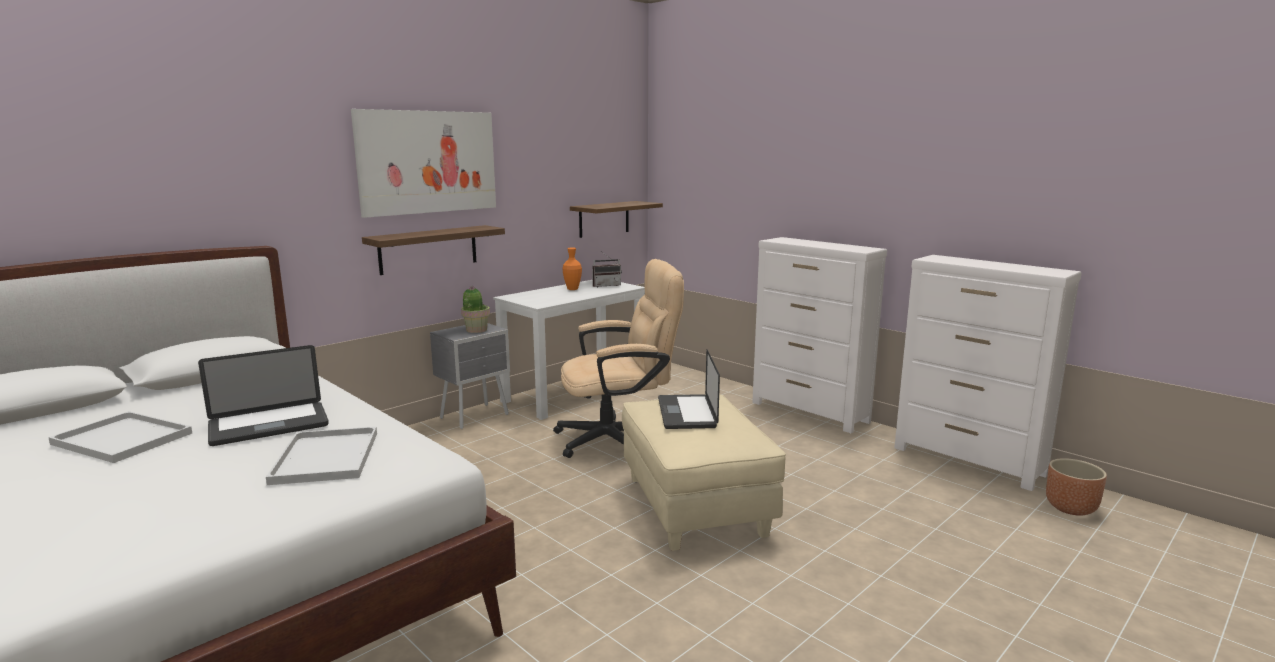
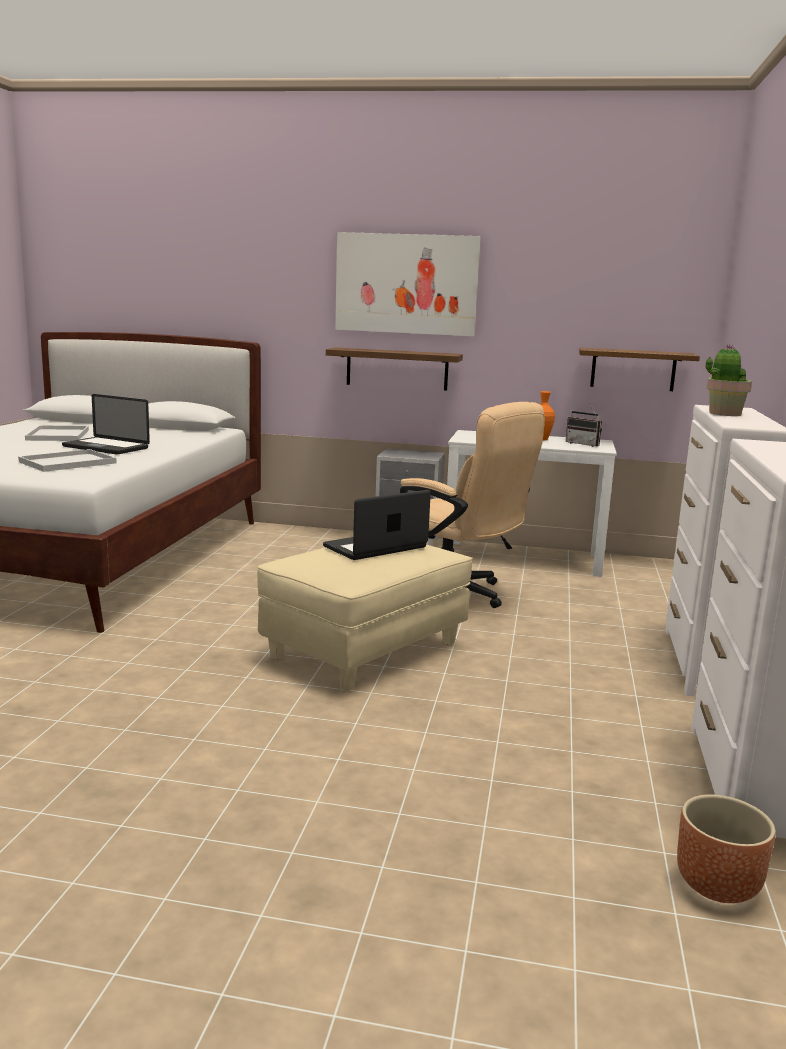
camera: 55 degrees right, 0 degrees up
(476, 330) = (415, 455): potted plant -> potted plant (724, 414)

